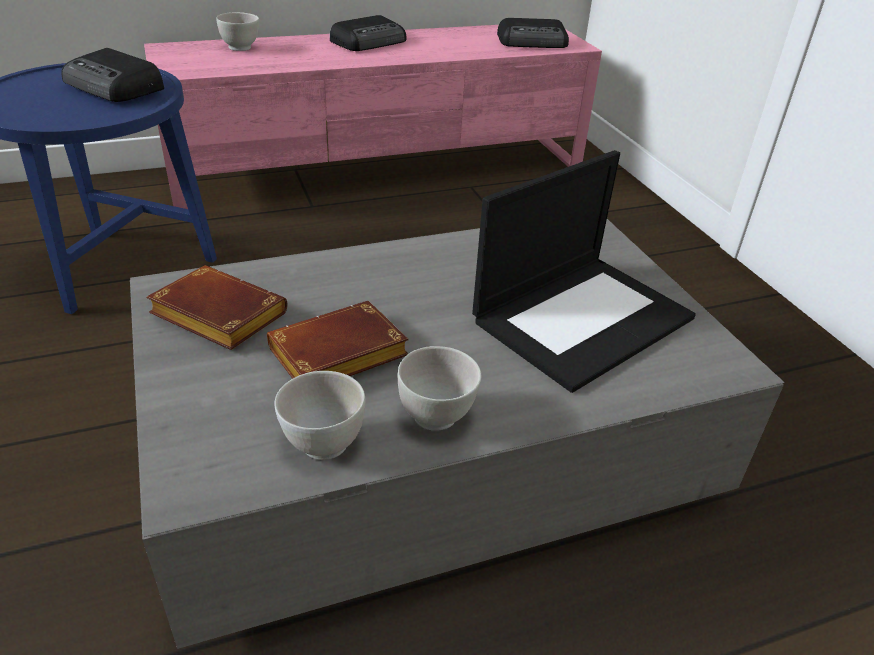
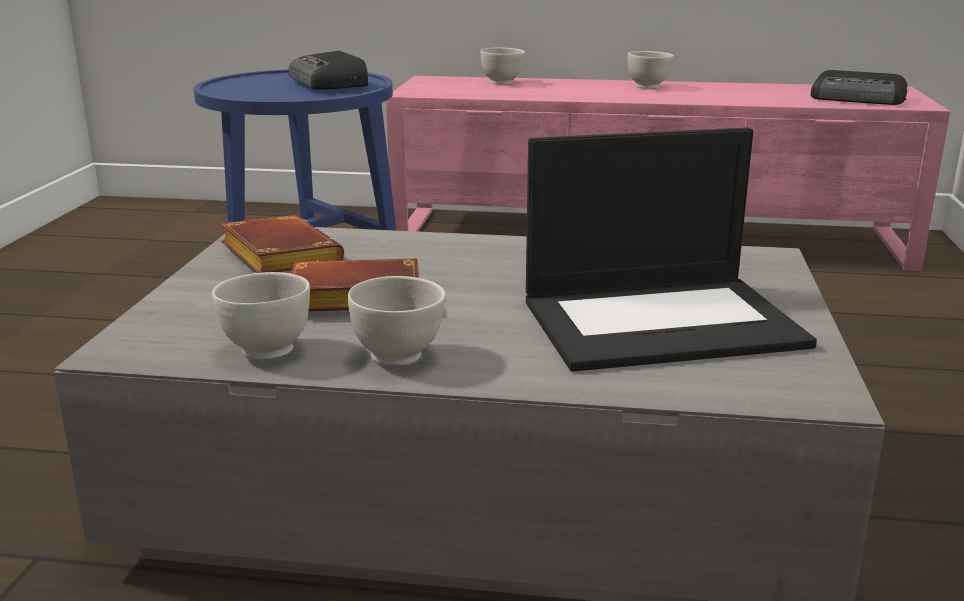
camera: 30 degrees right, 15 degrees down
(370, 42) = (648, 87): radio -> white bowl

